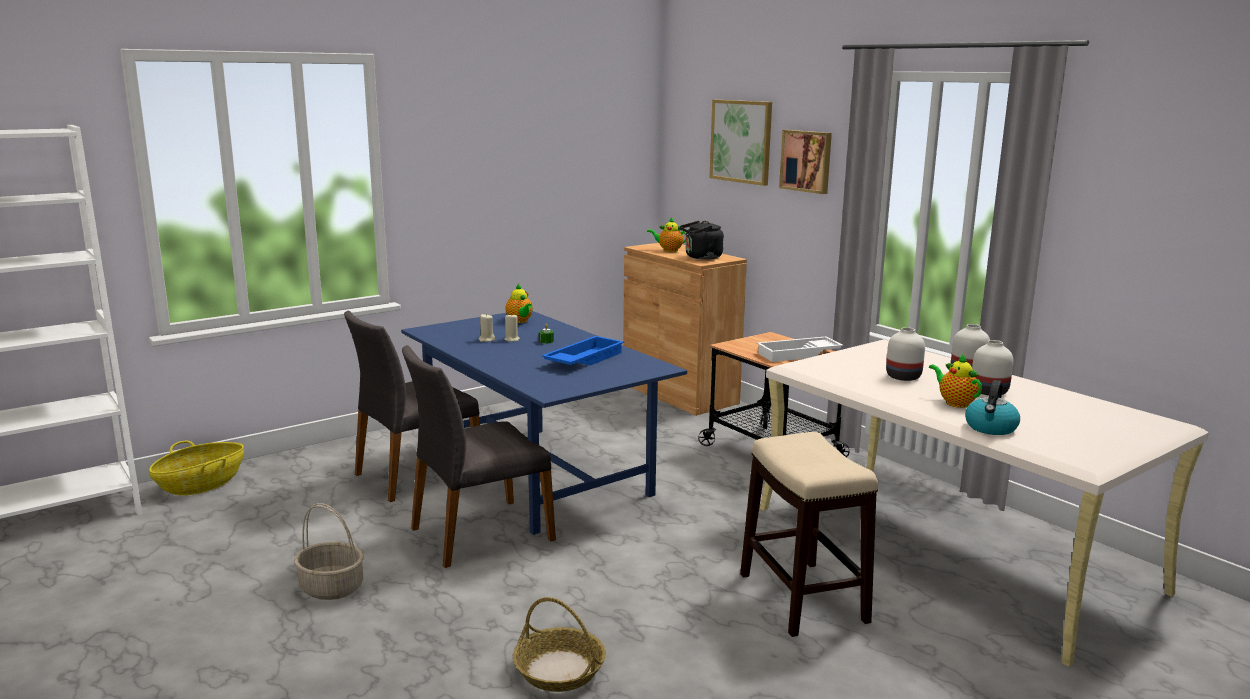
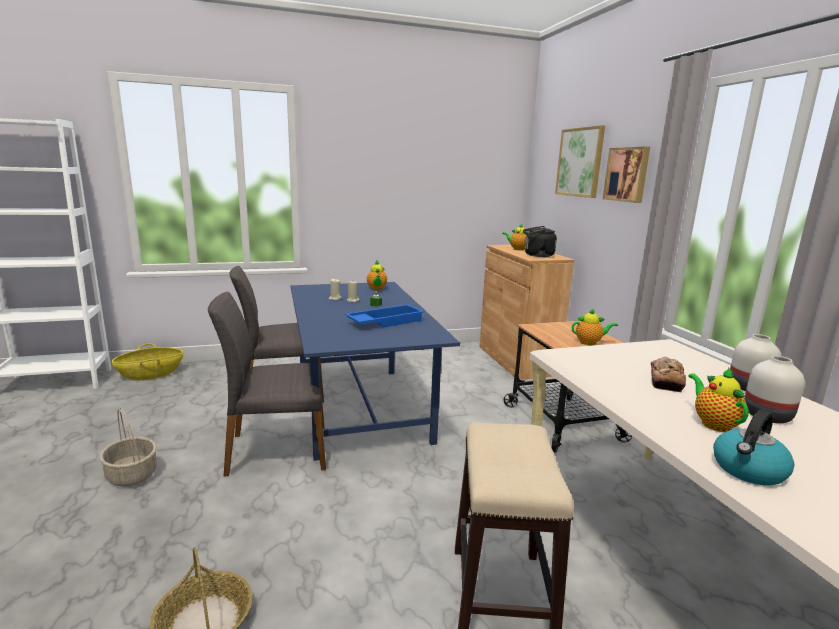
camera: 20 degrees right, 0 degrees up
(799, 354) = (590, 342): white tray -> teapot
(902, 376) = (665, 380): white vase -> bread

